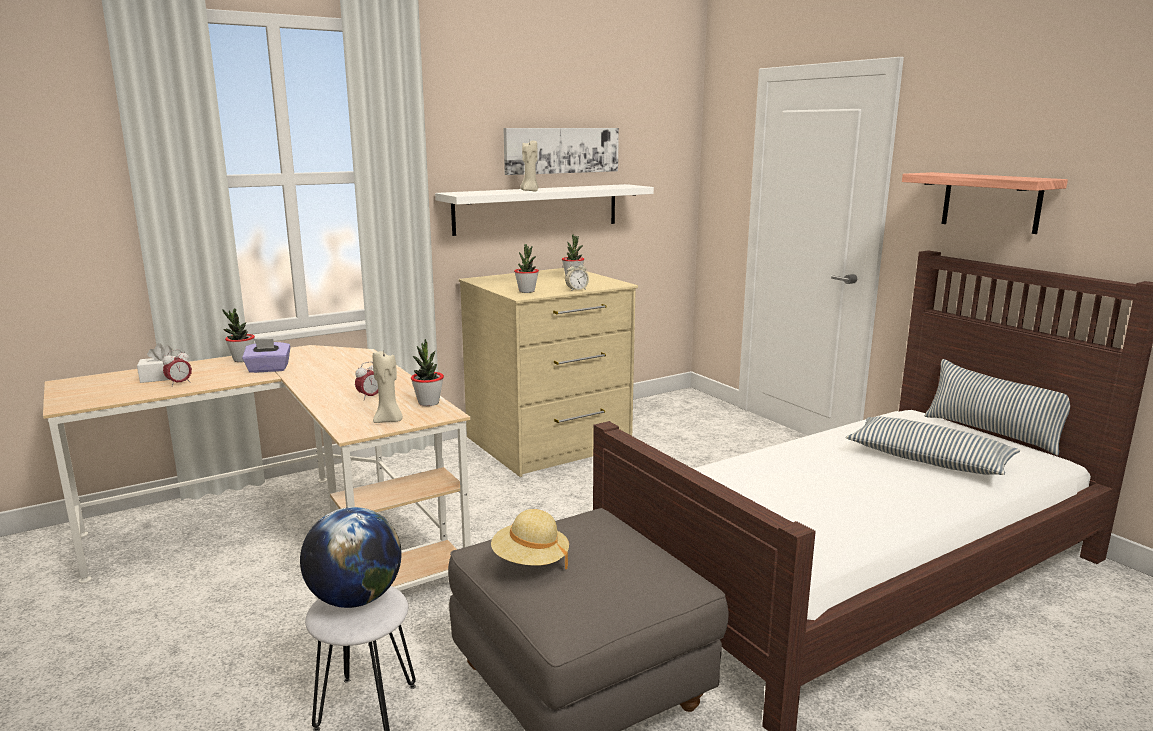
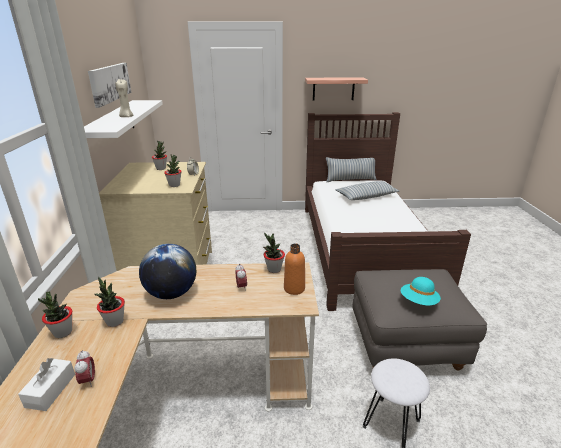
camera: 60 degrees left, 10 degrees up
(268, 369) = (114, 321): purple tissue box -> potted plant
(355, 599) = (397, 376): globe -> globe (171, 293)
(389, 420) = (294, 288): beige candle -> orange bottle
(530, 561) = (418, 302): beige hat -> turquoise hat

